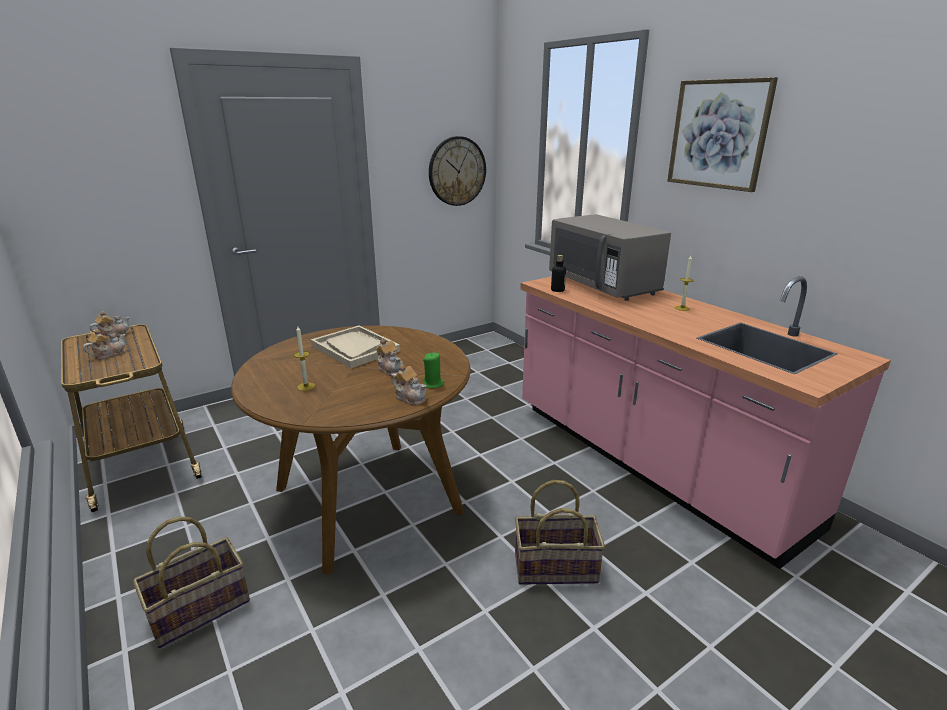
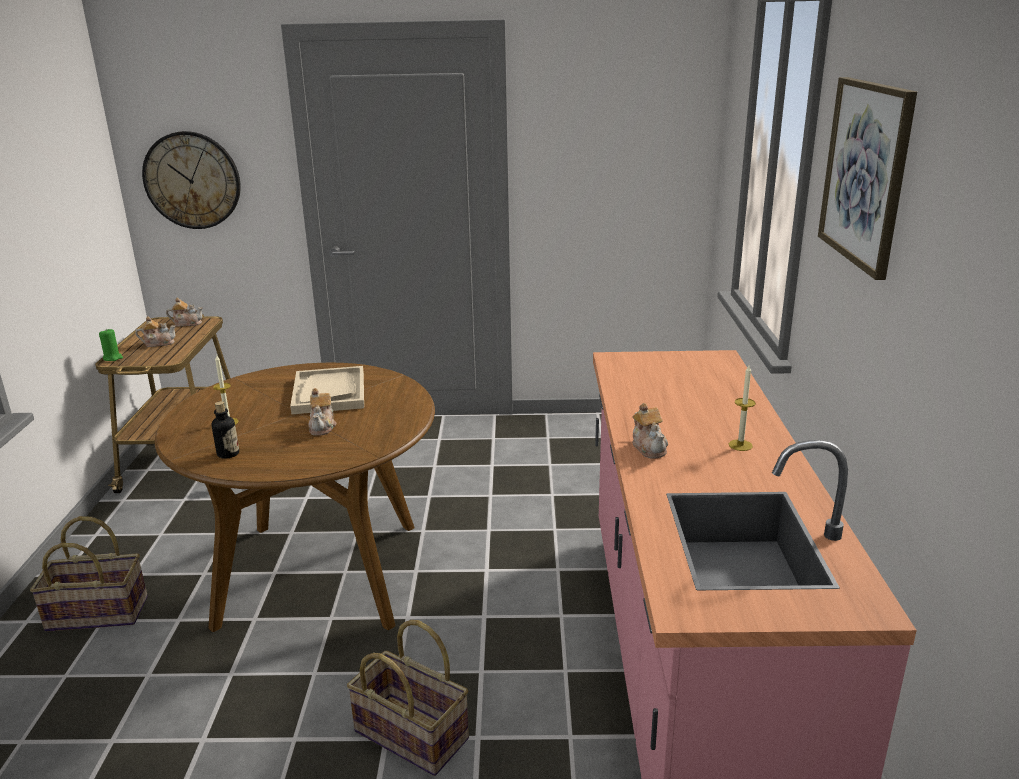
camera: 35 degrees right, 0 degrees up
(410, 397) = (290, 464): teapot -> teapot (649, 447)
(433, 384) = (333, 456): green candle -> green candle (113, 358)
(457, 171) = (647, 172): wall clock -> wall clock (192, 180)
(557, 290) = (618, 374): bottle -> bottle (228, 454)
(602, 285) = (695, 381): grey microwave -> none

